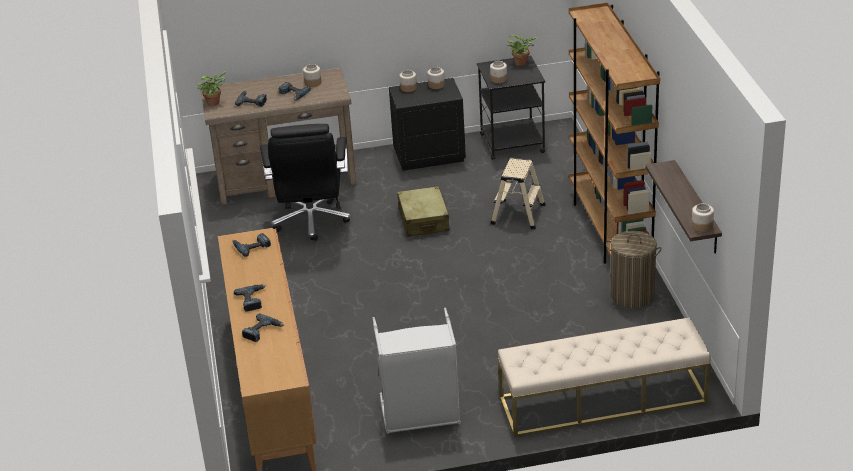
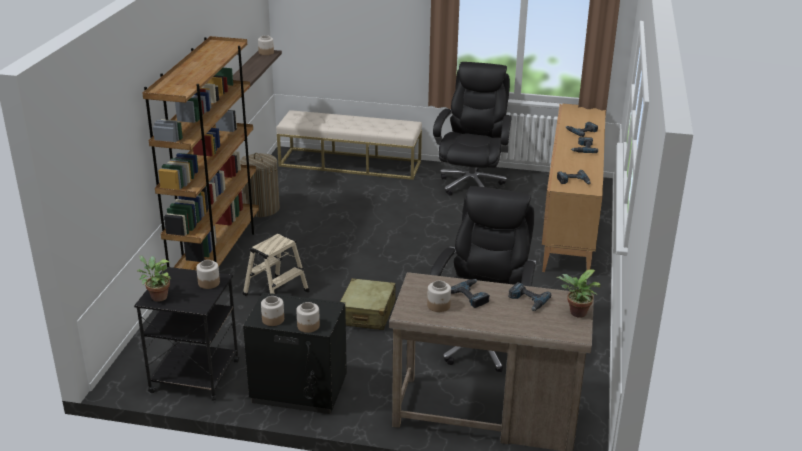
camera: 160 degrees left, 5 degrees down
(420, 415) = (472, 183): grey laundry basket -> black office chair

